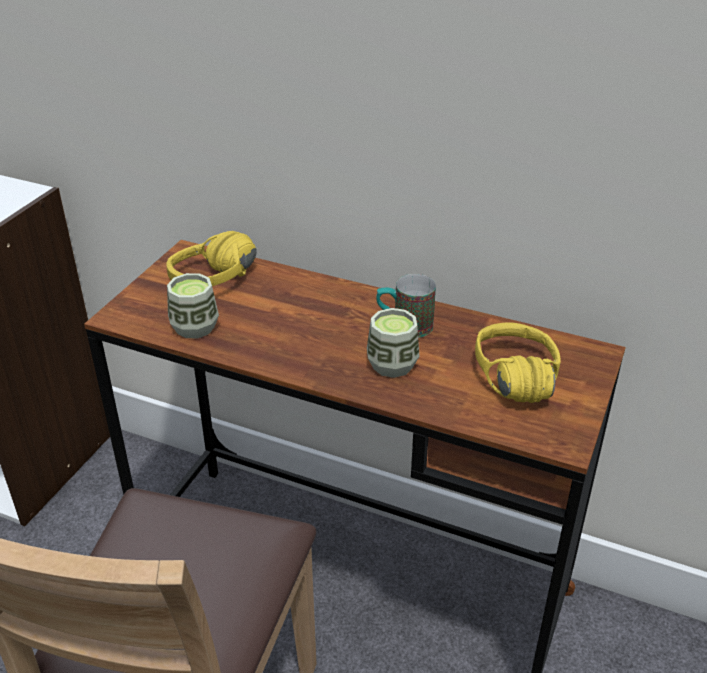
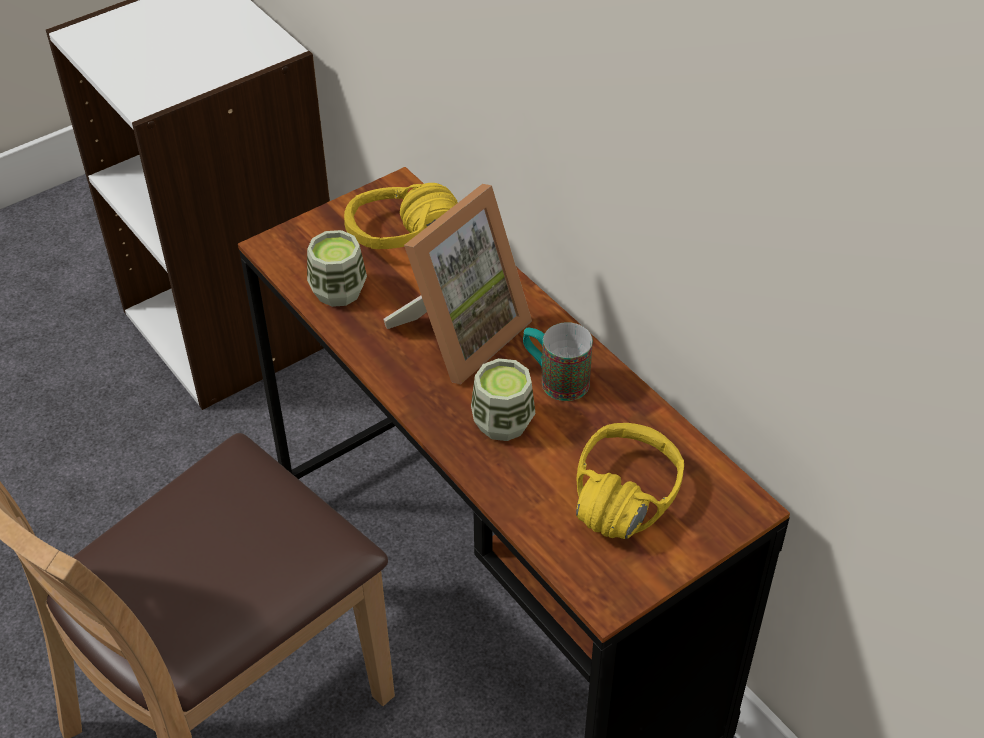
camera: 30 degrees right, 10 degrees up
(311, 322) = (459, 333): none -> picture frame

